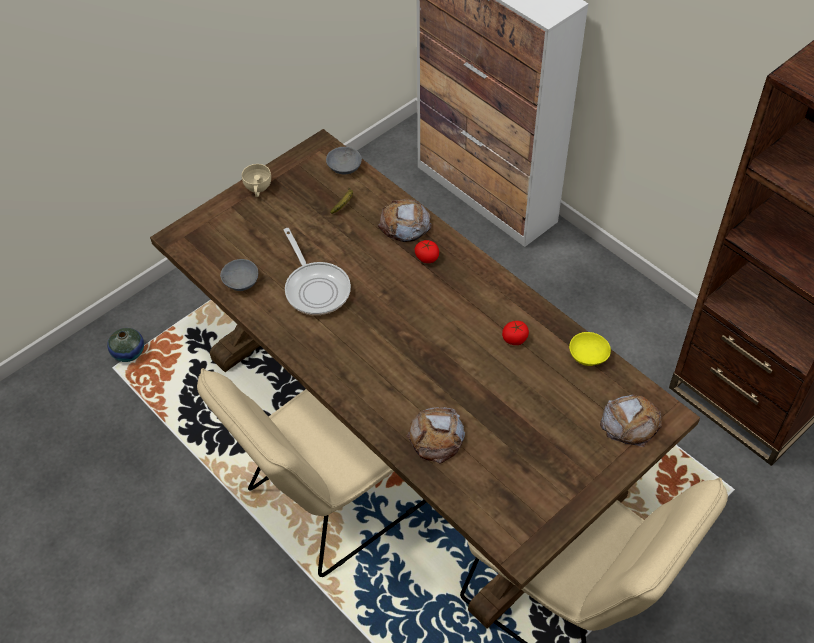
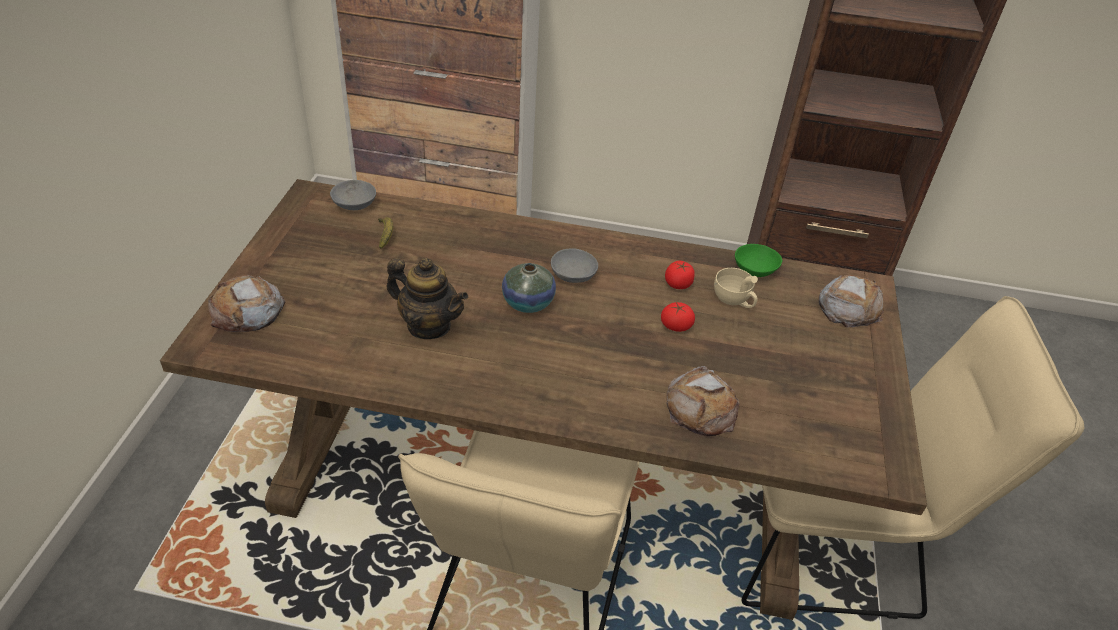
camera: 40 degrees left, 10 degrees down
(128, 352) = (146, 560): vase -> vase (528, 302)
(242, 281) = (331, 356): grey bowl -> grey bowl (574, 274)
(258, 189) = (268, 258): beige cup -> beige cup (734, 300)
(316, 288) = (429, 325): frying pan -> teapot
(404, 224) = (470, 230): bread -> bread (247, 311)
(427, 257) = (522, 249): tomato -> tomato (676, 325)
(589, 355) = (755, 268): yellow bowl -> green bowl

